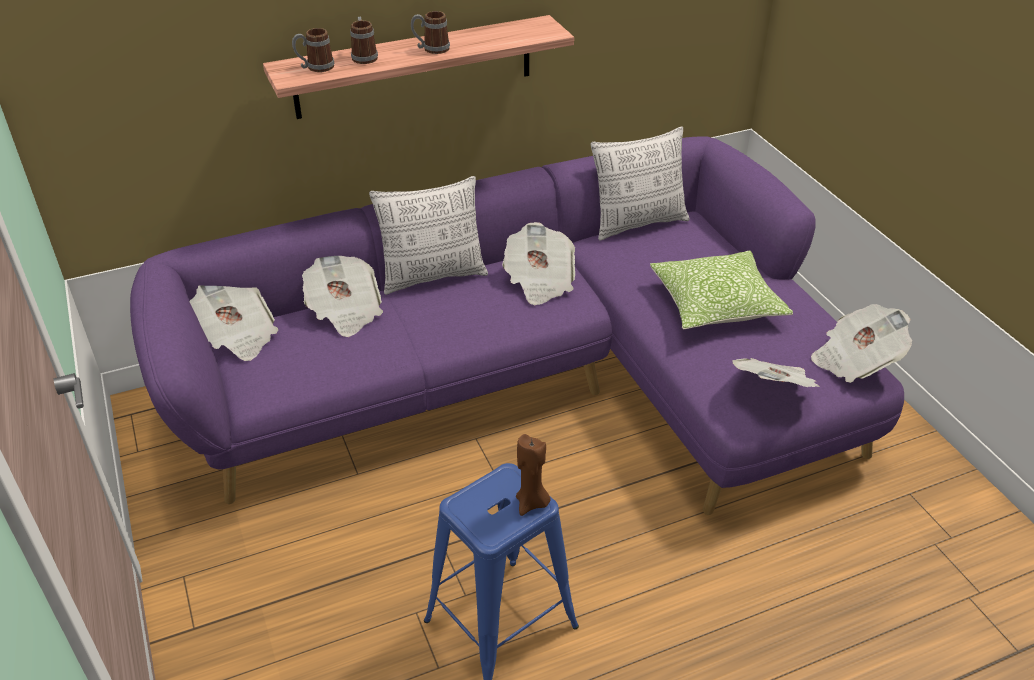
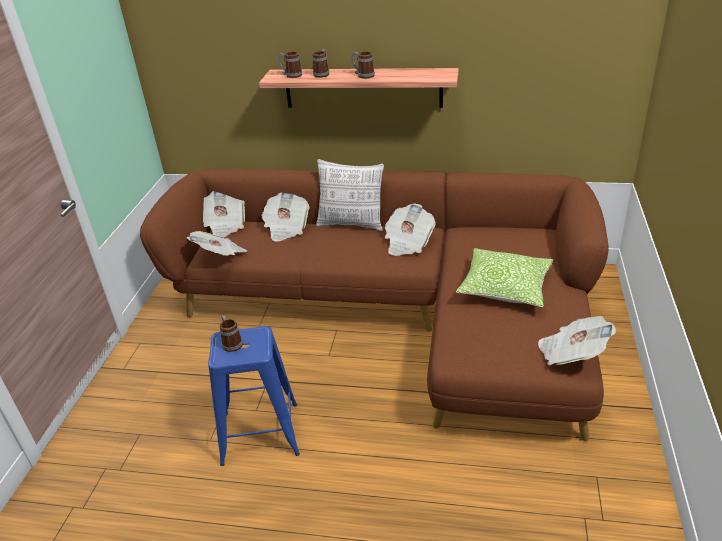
camera: 35 degrees right, 5 degrees down
(481, 506) = (231, 342): none -> mug
(532, 503) = (257, 351): brown candle -> none
(539, 381) = (401, 312): purple sofa -> brown sofa
(638, 223) = (505, 226): pillow -> none
(774, 389) = (491, 351): newspaper -> newspaper (220, 255)

